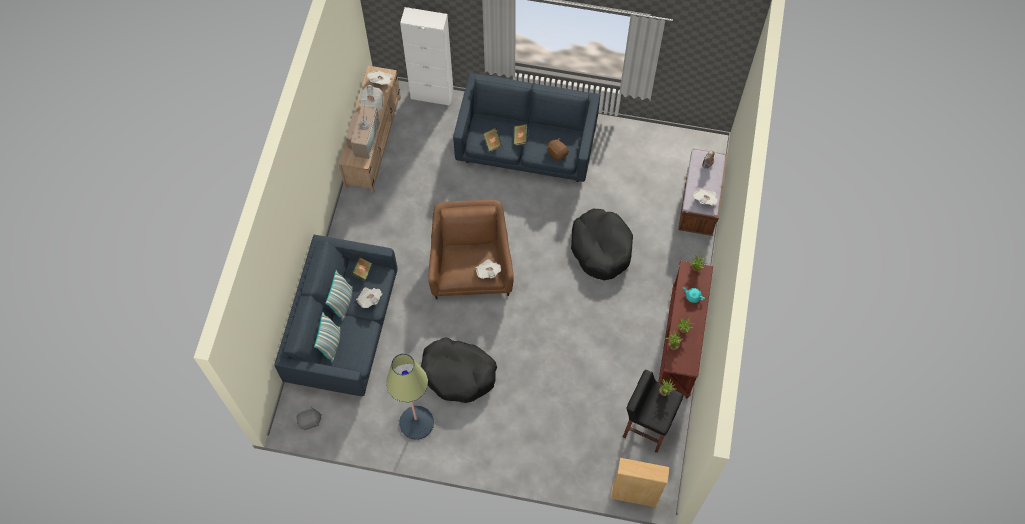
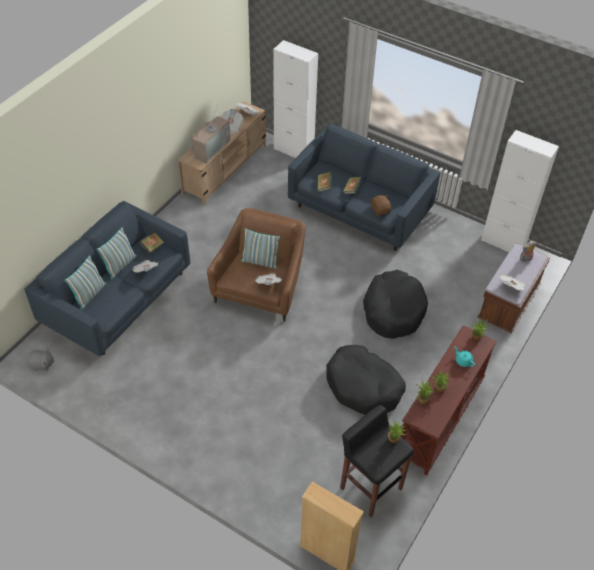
camera: 20 degrees right, 15 degrees down
(416, 422) = (139, 401): floor lamp -> none
(458, 373) = (202, 371): black dog bed -> black dog bed (363, 386)
(469, 250) = (260, 262): none -> pillow
(673, 137) = (503, 243): none -> white cabinet

